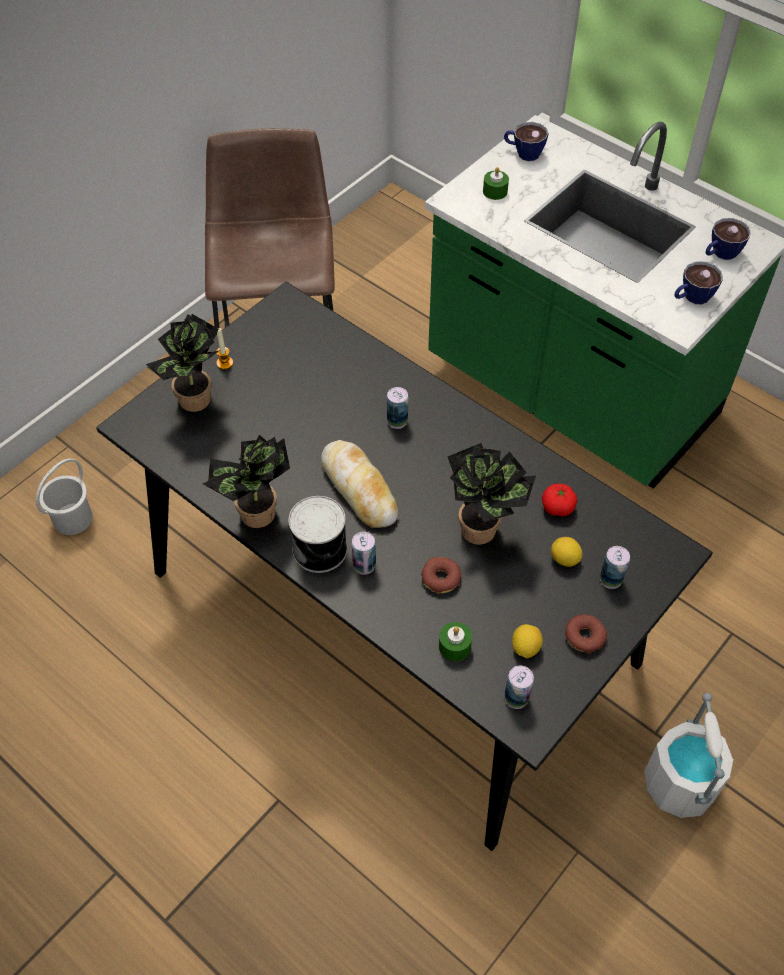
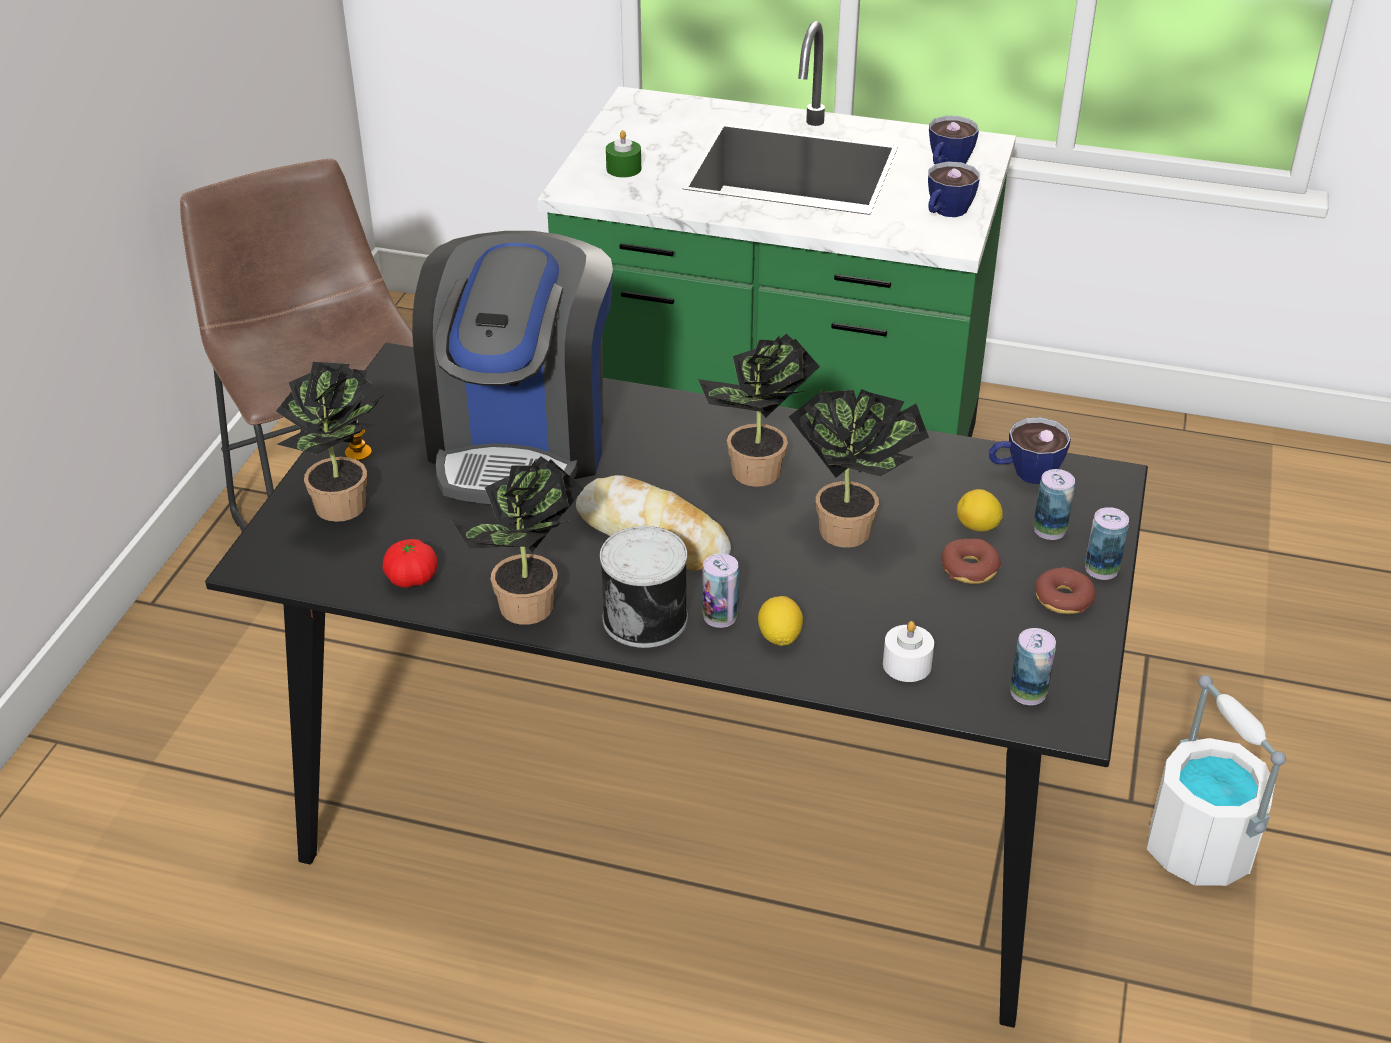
camera: 25 degrees left, 15 degrees down
(72, 518) = (117, 835): white bucket -> none
(323, 387) = (521, 440): none -> coffee machine
(397, 421) = (651, 448): can -> can (1101, 569)
(441, 578) = (834, 597): donut -> donut (969, 569)
(448, 466) = (756, 476): none -> potted plant
(454, 646) = (907, 664): green candle -> white candle
(523, 153) = (631, 124): cup -> cup (1024, 472)
(525, 648) = (999, 635): lemon -> lemon (779, 637)
(557, 507) = (928, 477): tomato -> tomato (412, 578)

